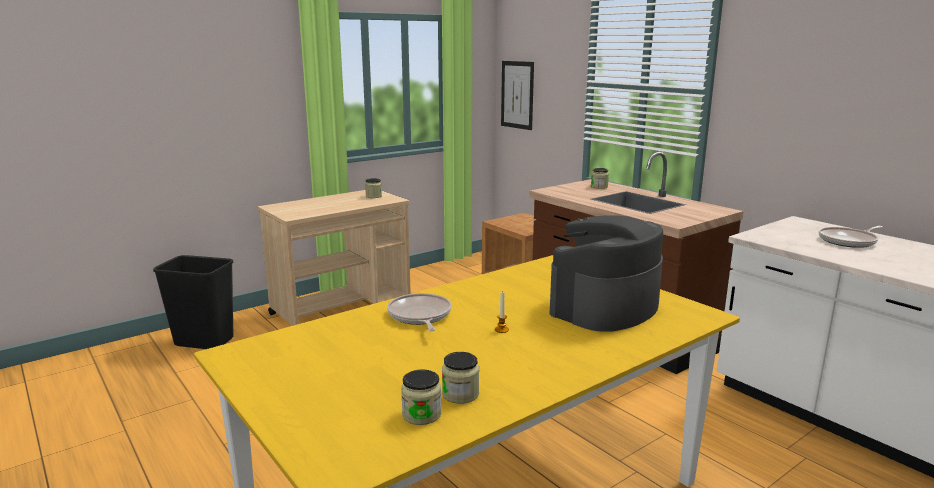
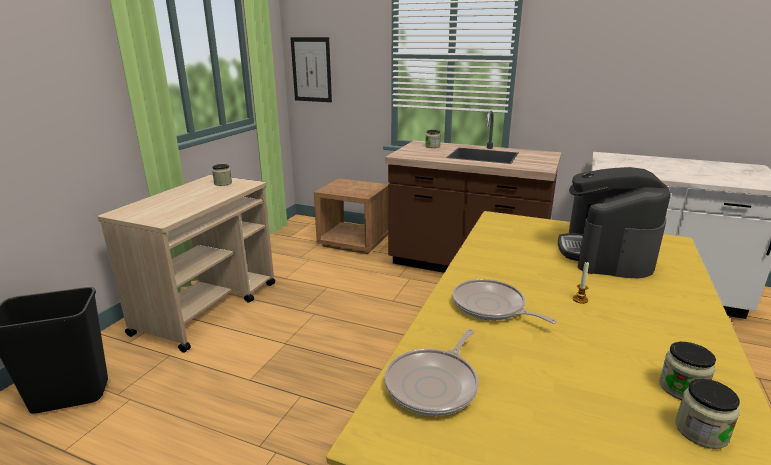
camera: 30 degrees left, 5 degrees up
(849, 241) = (660, 165): frying pan -> frying pan (434, 384)

